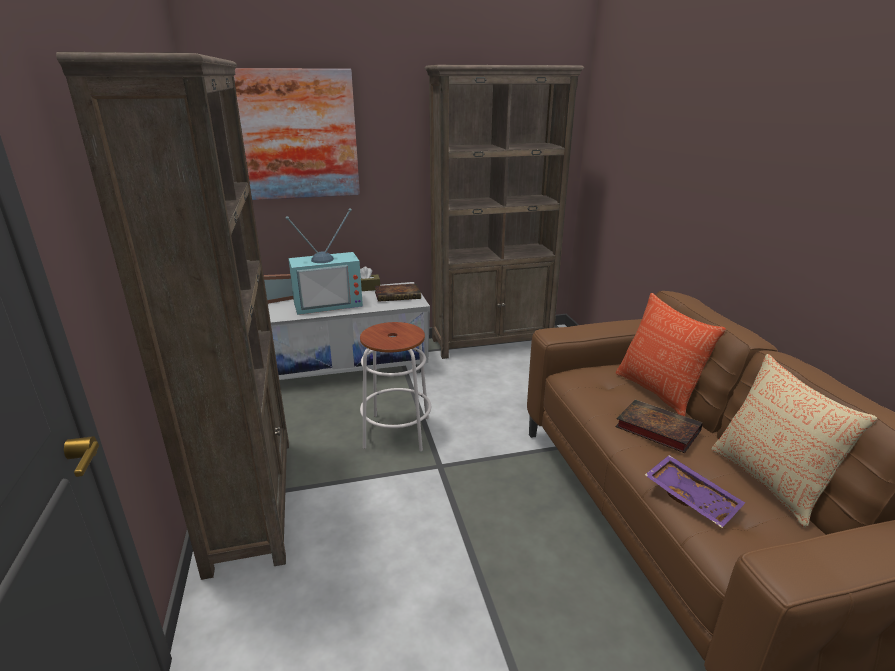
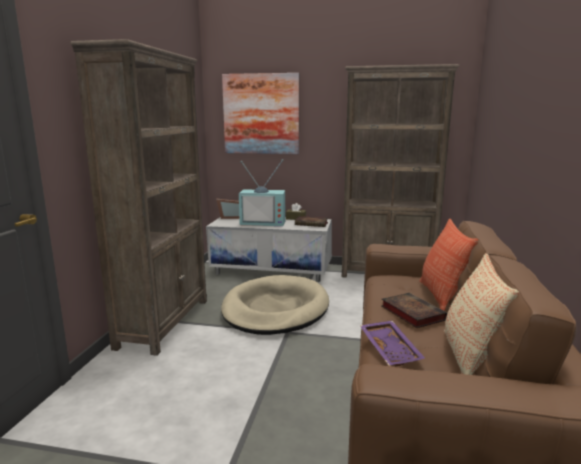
camera: 25 degrees right, 10 degrees down
(397, 432) = (275, 309): white stool -> beige dog bed

